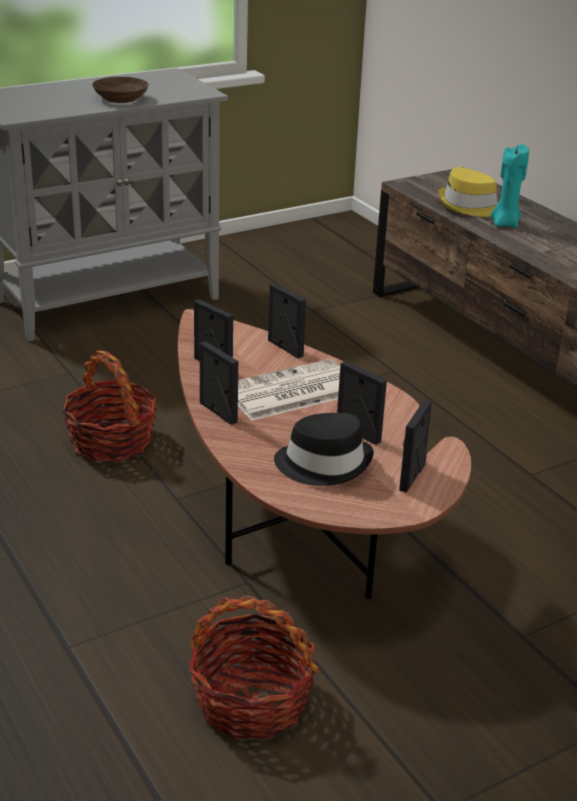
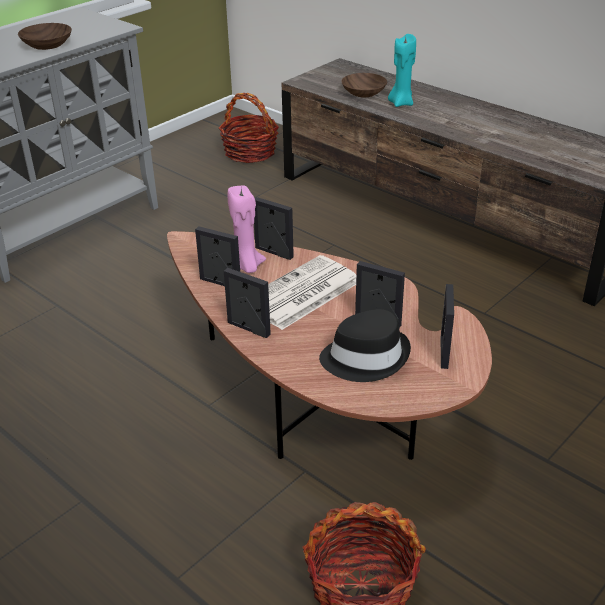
camera: 15 degrees left, 5 degrees up
(112, 441) = (125, 363): basket -> basket (250, 152)
(248, 356) = (246, 267): none -> pink candle
(469, 206) = (365, 93): yellow hat -> brown bowl

